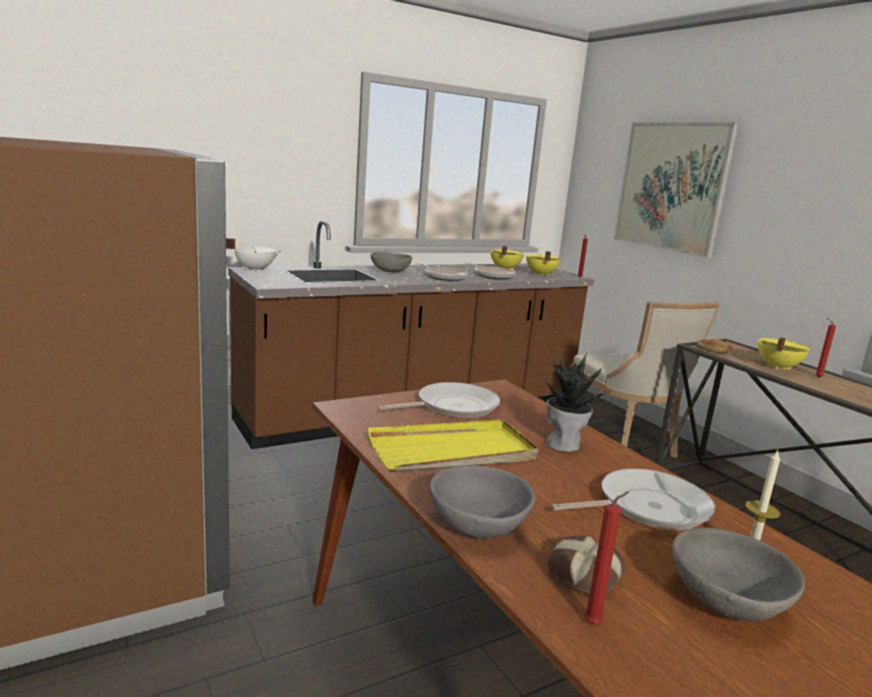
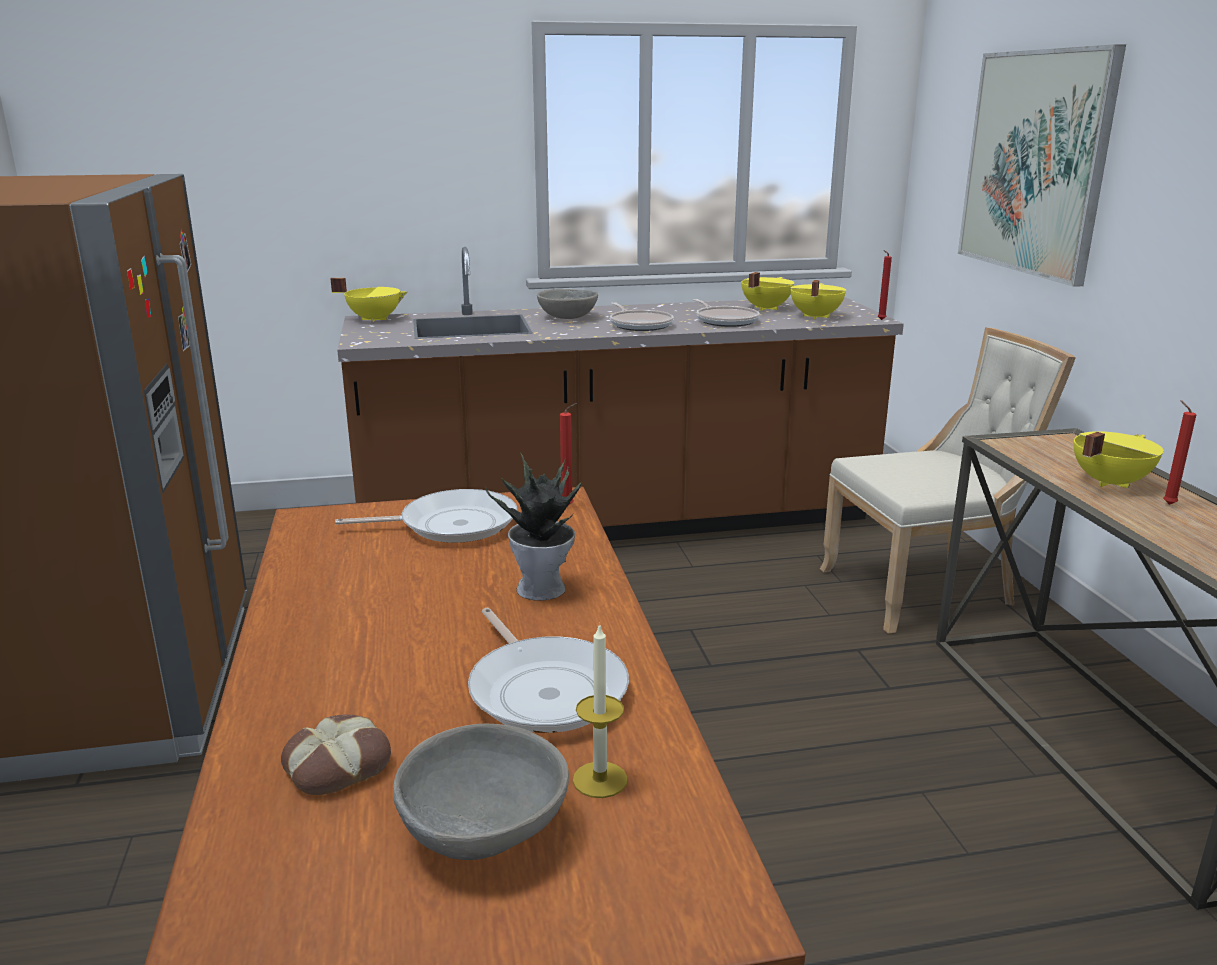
camera: 20 degrees right, 5 degrees up
(254, 269) = (374, 319): white cooking pot -> yellow cooking pot
(453, 451) = (373, 588): yellow tray -> none
(478, 526) = (282, 688): grey bowl -> none
(595, 623) = (270, 827): red candle -> red candle (569, 506)
(624, 442) = (925, 589): beige chair -> beige chair turned 105 degrees counterclockwise
(647, 507) = (545, 689): frying pan -> frying pan turned 60 degrees clockwise
(713, 349) = (1020, 447): bread -> none

